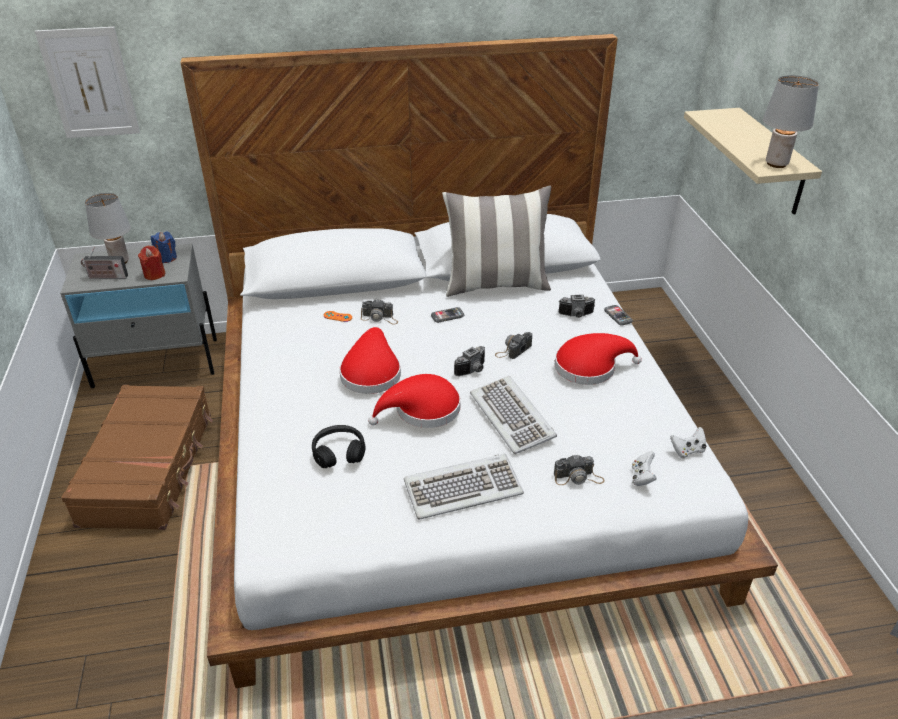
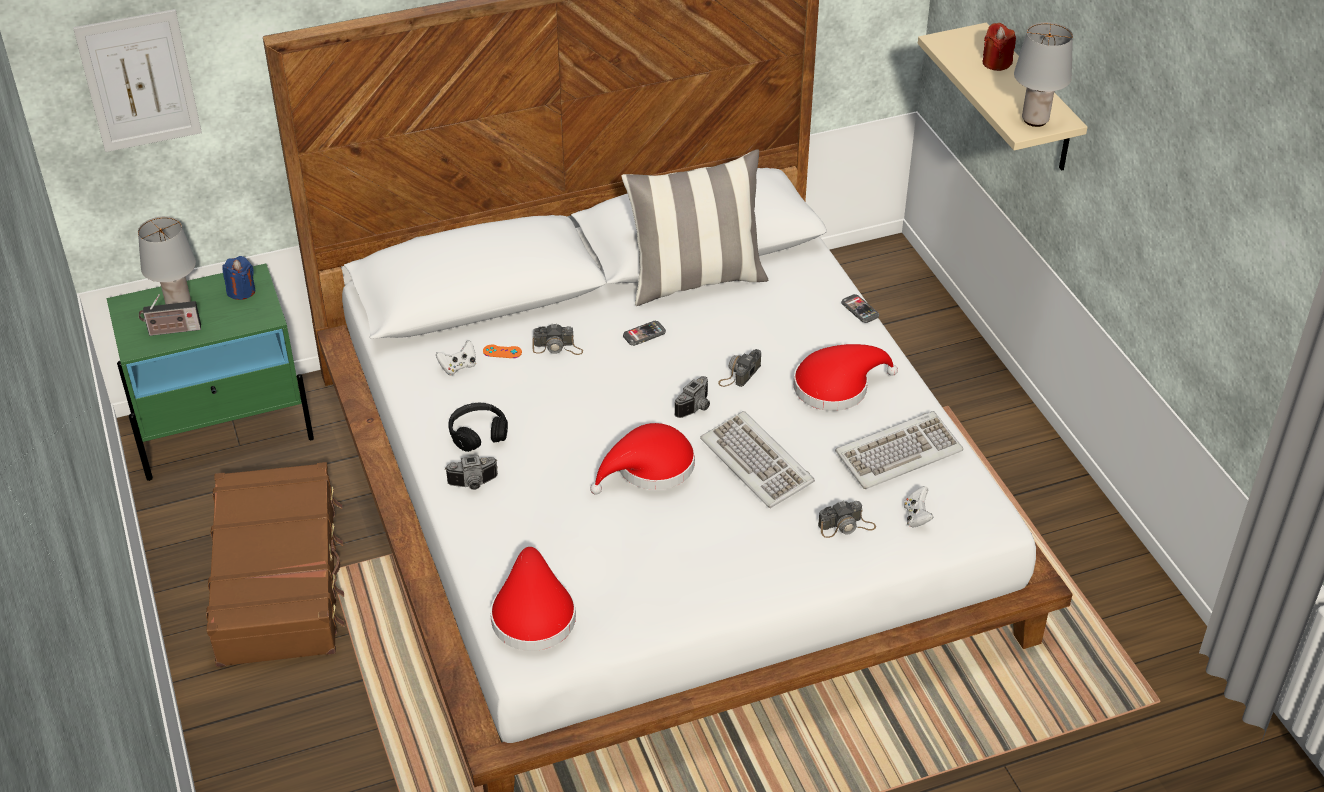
camera: 10 degrees left, 5 degrees up
(154, 274) = (237, 319): red candle -> red candle (996, 63)
(157, 362) = (225, 432): grey nightstand -> green nightstand
(339, 452) = (567, 532): black headphones -> black headphones (478, 433)
(371, 372) = (572, 426): red hat -> red hat (532, 613)
(463, 488) = (720, 555): keyboard -> keyboard (898, 453)
(576, 315) = (808, 315): camera -> camera (473, 484)
(687, 450) = (963, 479): white game controller -> white game controller (458, 367)

